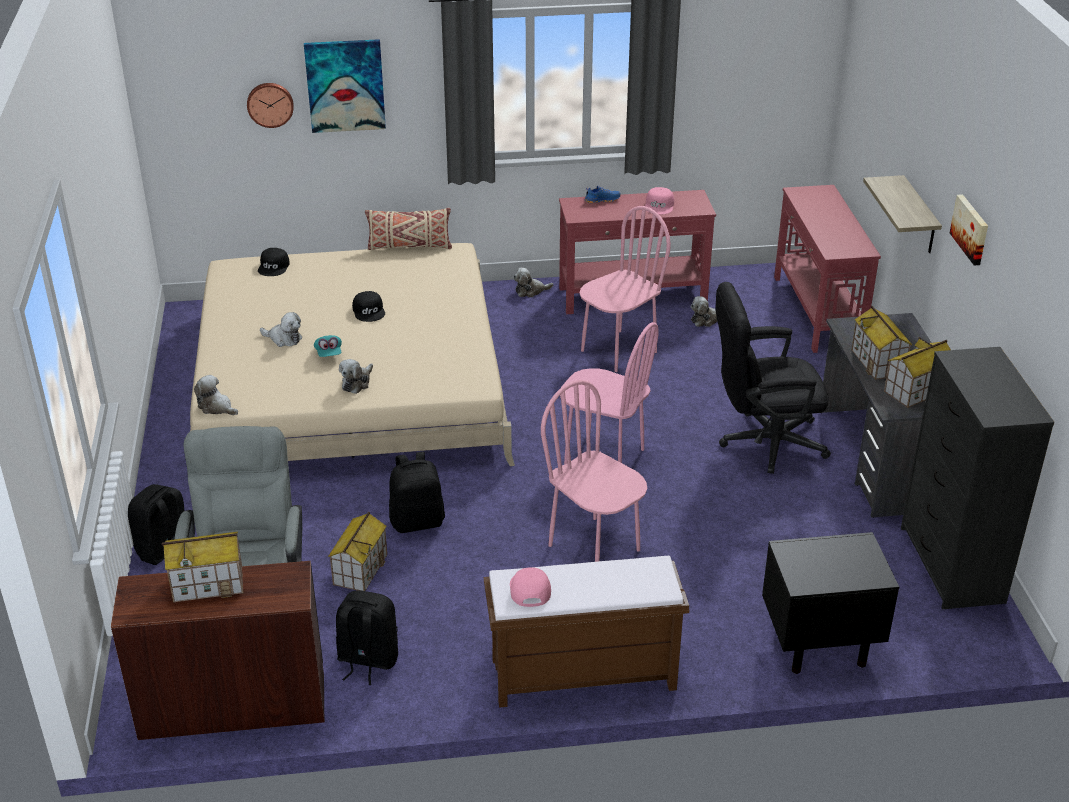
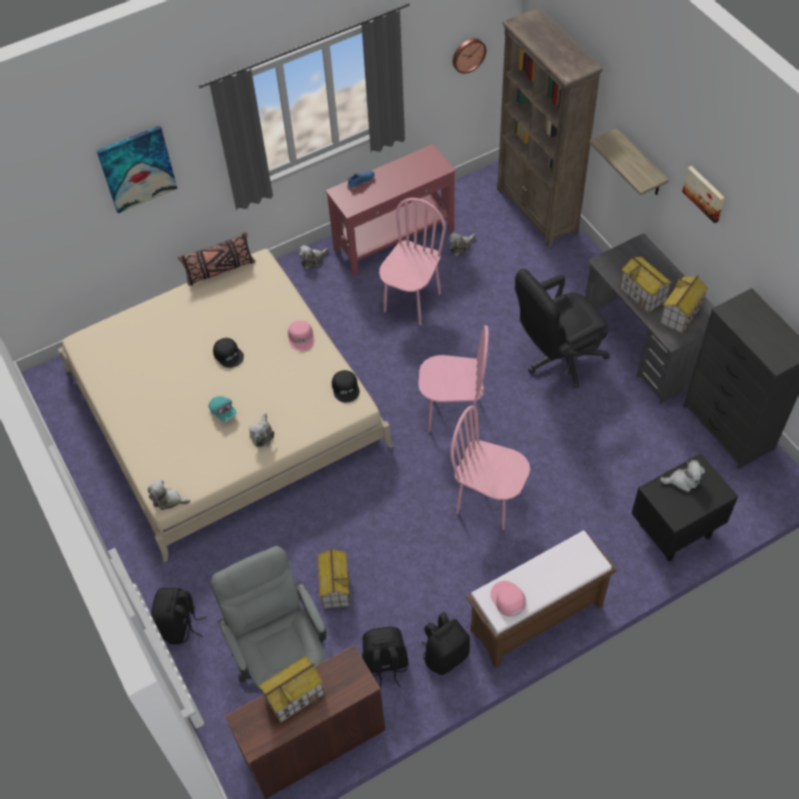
camera: 20 degrees left, 20 degrees up
(270, 104) = (77, 204): wall clock -> wall clock (468, 54)
(274, 267) = (121, 330): black cap -> black cap (346, 388)
(284, 339) = (178, 409): plush toy -> plush toy (683, 480)
(409, 246) = (219, 270): beige pillow -> black pillow
(417, 521) = (351, 526): black backpack -> black backpack (445, 655)
(659, 206) = (408, 174): pink cap -> pink cap (301, 337)
(817, 312) = (537, 211): red console table -> brown bookcase

